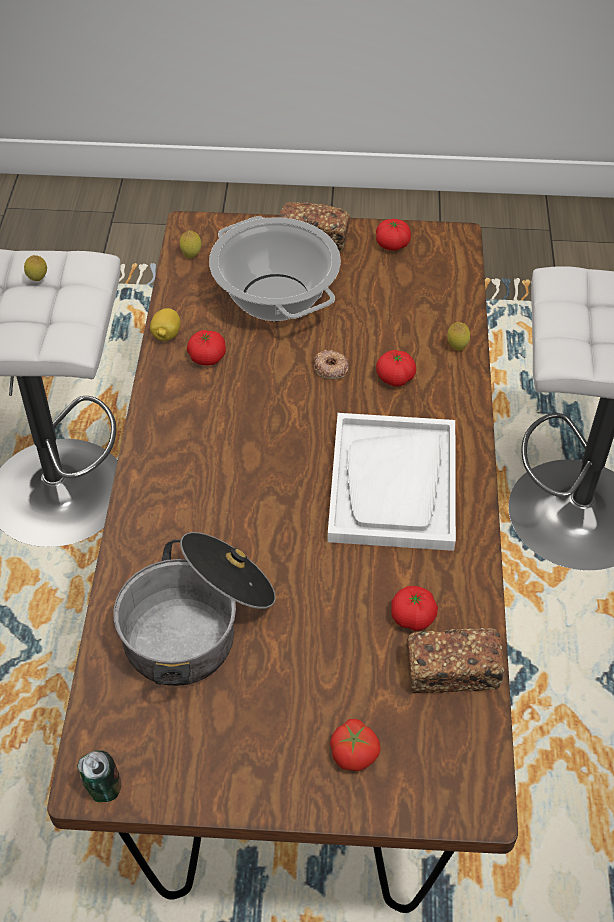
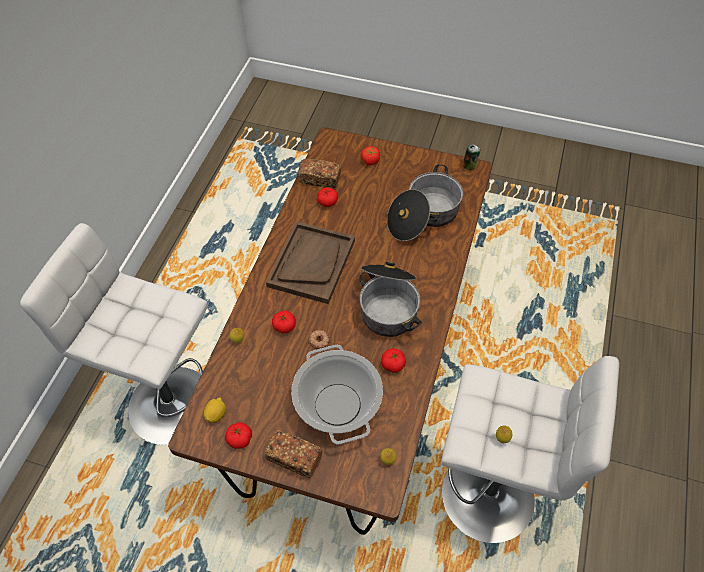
camera: 165 degrees left, 5 degrees up
(166, 335) = (416, 388): lemon -> lemon (216, 414)
(233, 440) = (388, 304): none -> cooking pot
(393, 484) = (311, 263): white tray -> brown tray

